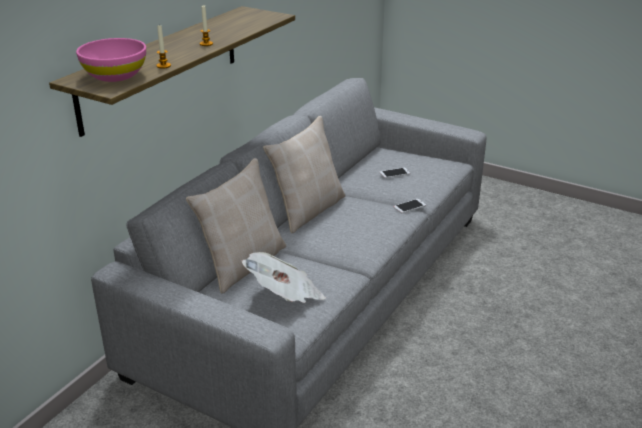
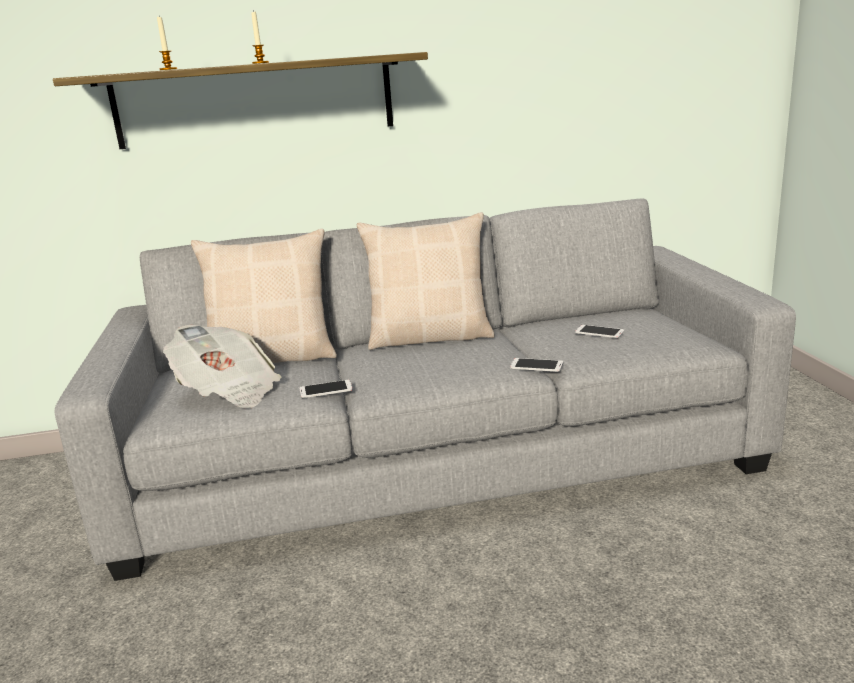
camera: 50 degrees right, 10 degrees down
(115, 75) = (118, 73): pink bowl -> none
(338, 267) = (326, 389): none -> phone

